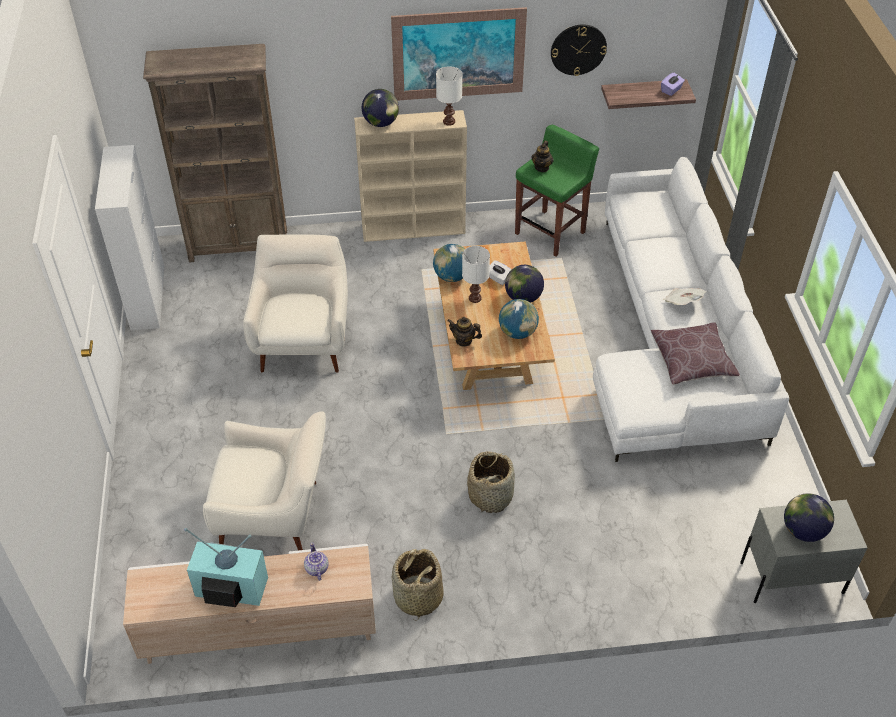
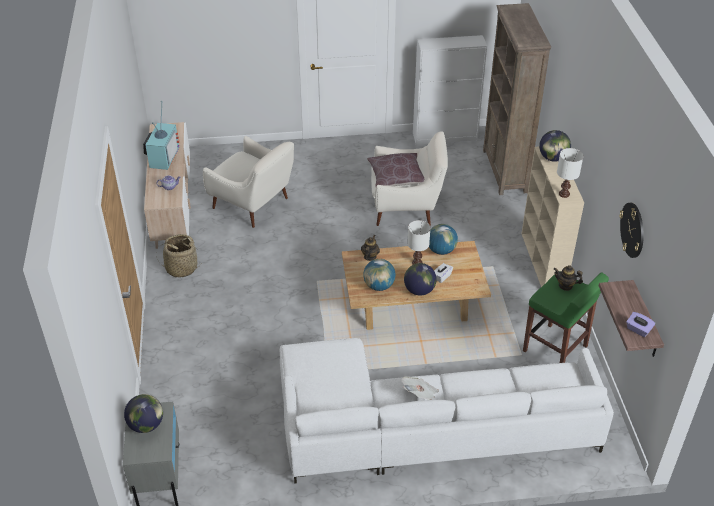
camera: 90 degrees right, 5 degrees down
(275, 515) = (253, 205): white armchair -> white armchair turned 60 degrees counterclockwise
(458, 54) = (597, 156): picture -> none
(491, 495) = (259, 303): basket -> none
(692, 361) = (347, 393): brown pillow -> brown pillow (396, 177)

